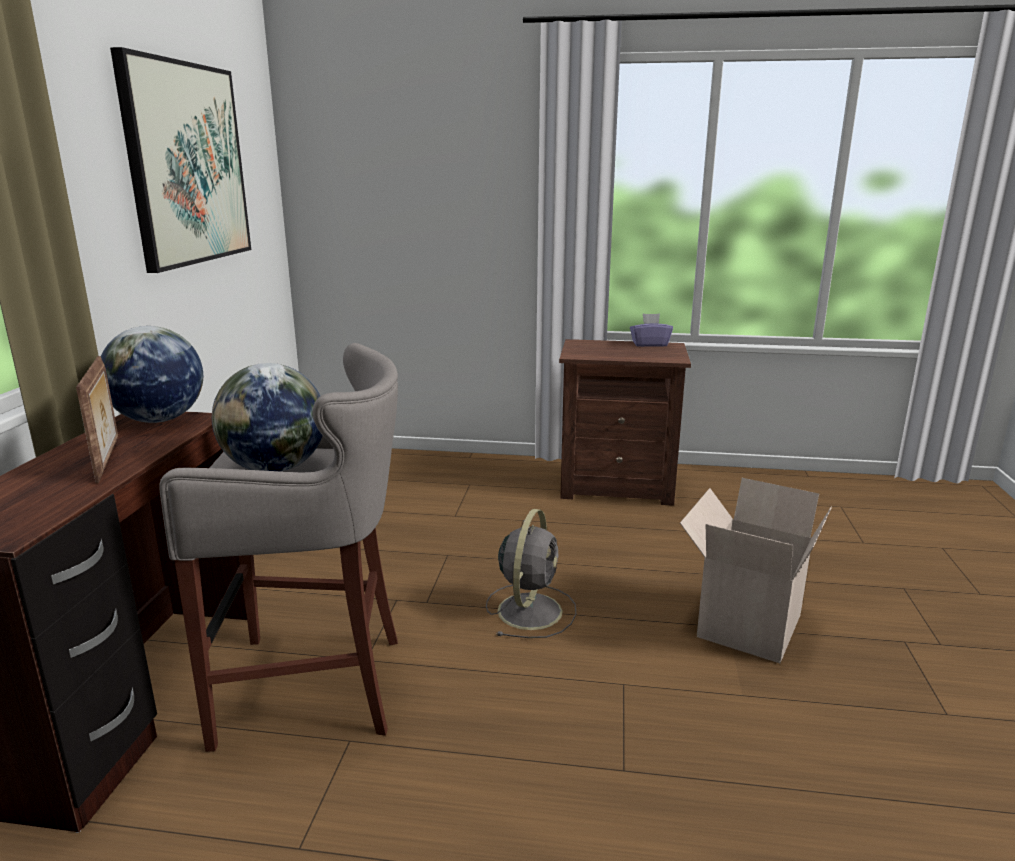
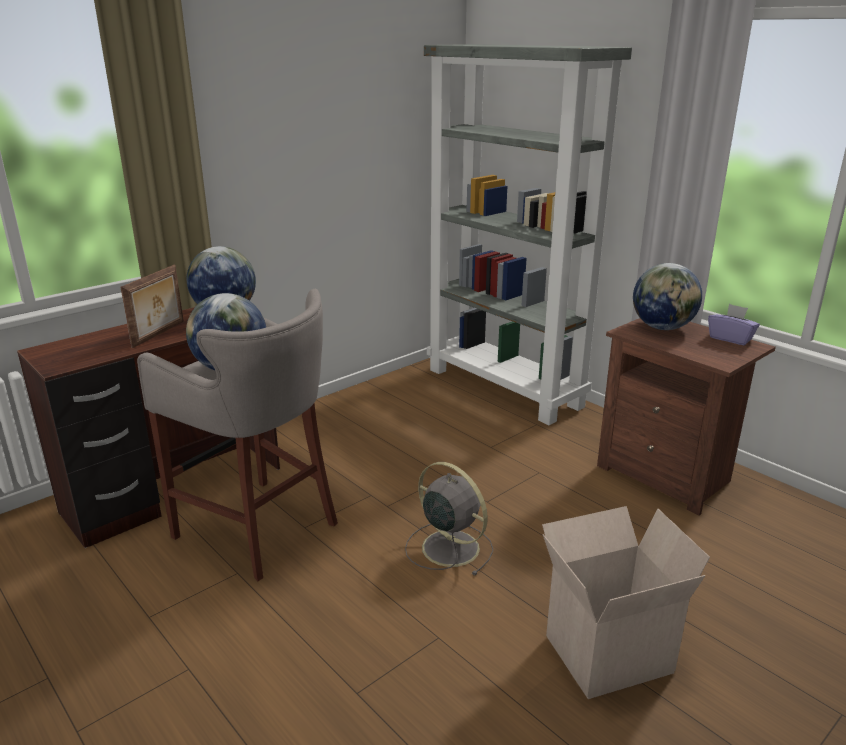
camera: 40 degrees right, 5 degrees up
(187, 164) = (342, 115): picture -> none
(402, 464) = (505, 388): none -> grey bookcase
(530, 609) = (448, 547): grey fan -> grey fan turned 105 degrees counterclockwise
(593, 347) = (662, 327): none -> globe

